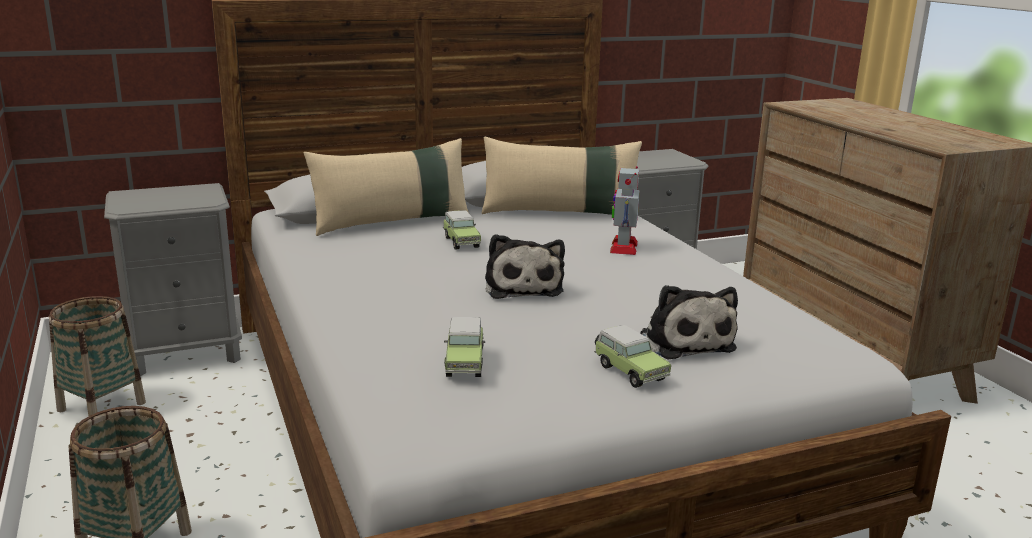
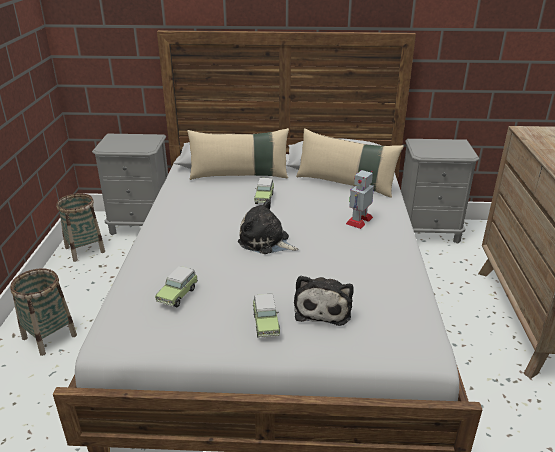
camera: 25 degrees right, 10 degrees up
(523, 287) = (266, 242): plush toy -> plush toy turned 105 degrees clockwise

